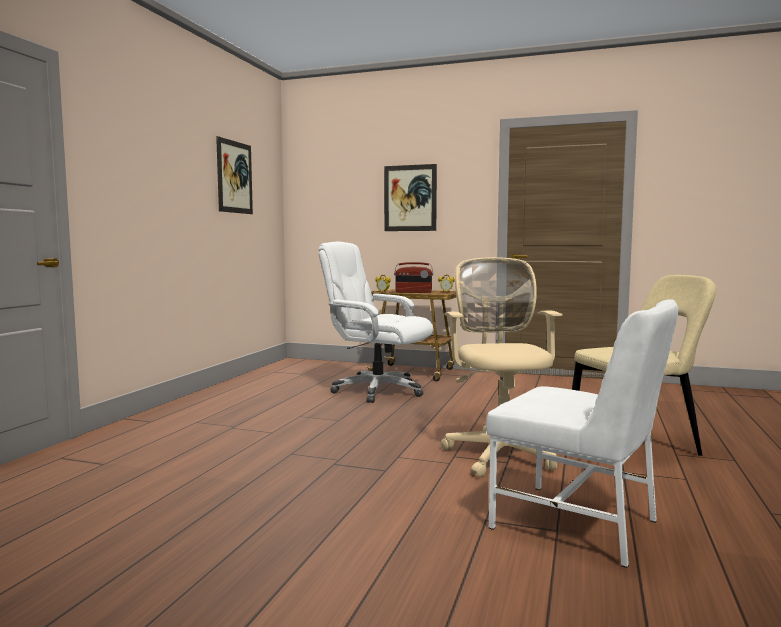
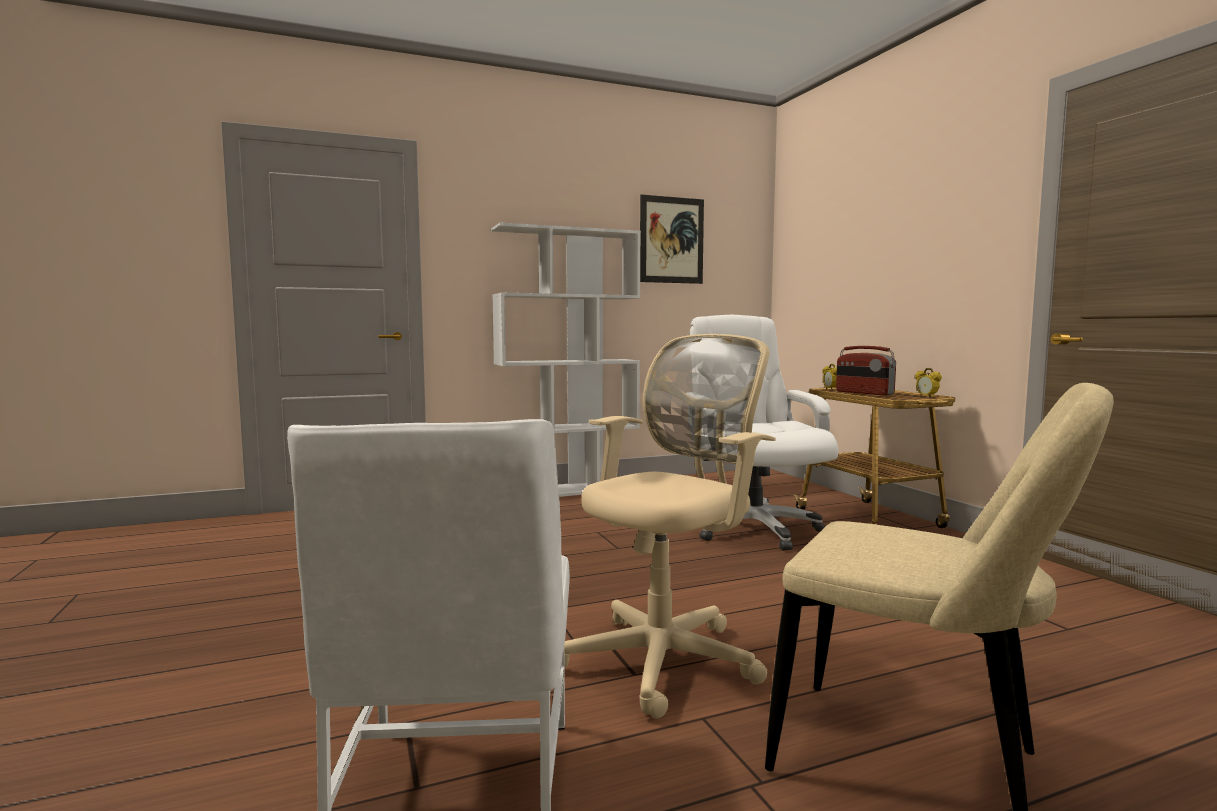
camera: 50 degrees right, 0 degrees up
(195, 399) = (569, 490): none -> white bookcase
(410, 198) = (905, 245): picture -> none

